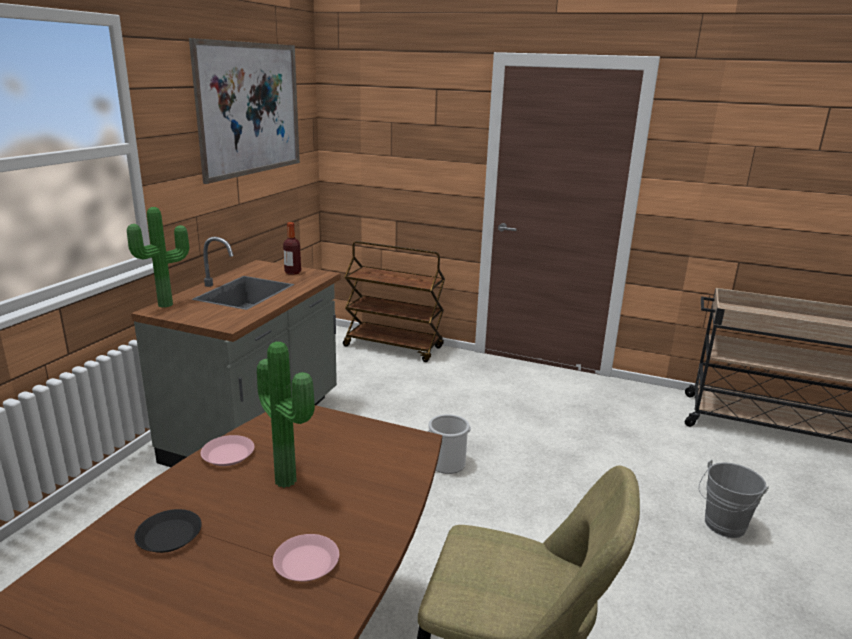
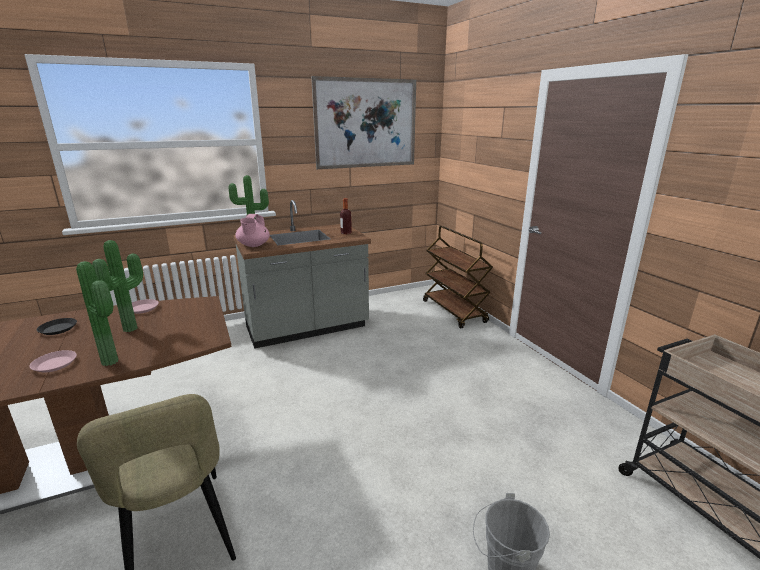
camera: 45 degrees right, 0 degrees up
(213, 319) = (253, 245): none -> pink teapot
(370, 516) = (113, 360): none -> potted plant
(447, 463) = (369, 394): bucket -> none

